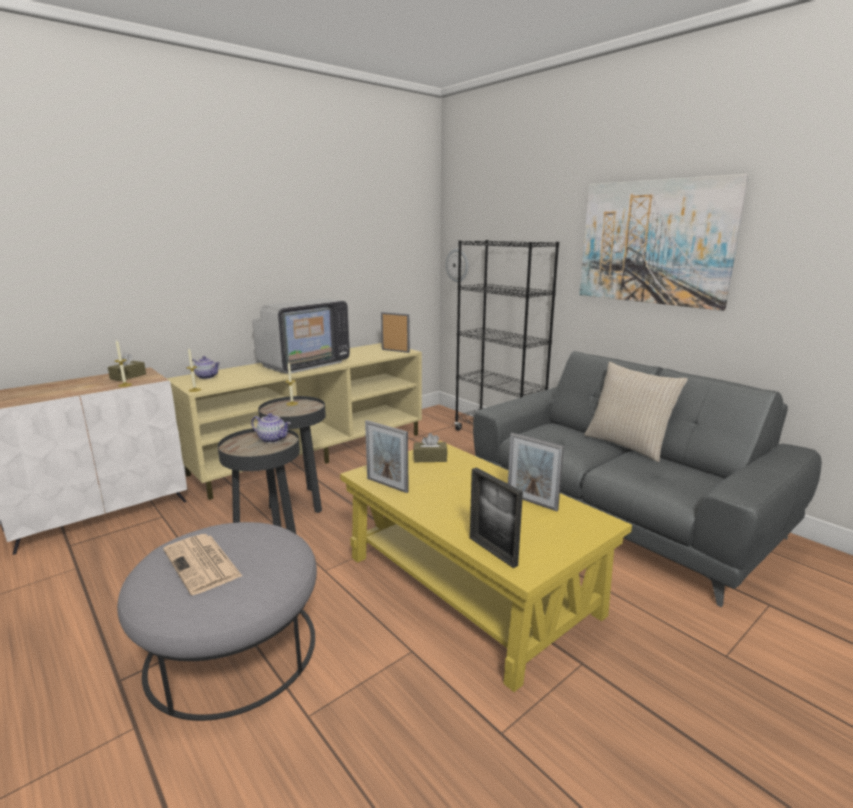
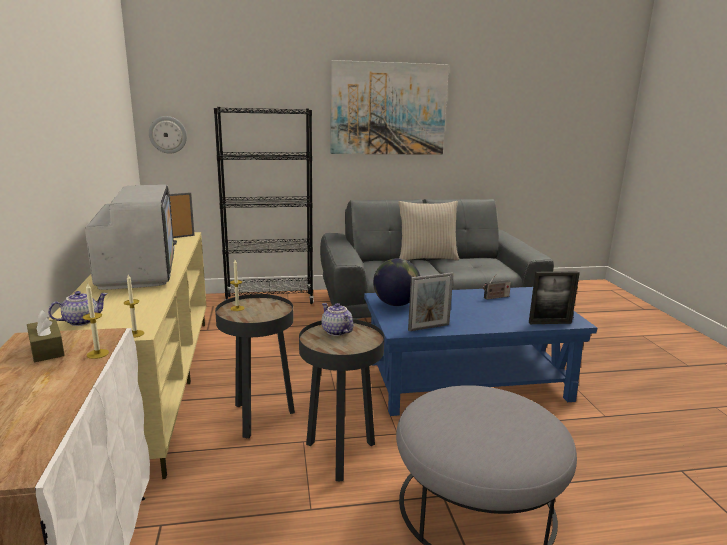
camera: 60 degrees left, 0 degrees up
(203, 564) = (490, 428): newspaper -> none
(273, 439) = (336, 331): teapot -> teapot turned 90 degrees counterclockwise
(430, 458) = (396, 304): brown tissue box -> globe
(471, 584) = (466, 380): yellow coffee table -> blue coffee table
(531, 502) = (495, 297): picture frame -> radio

